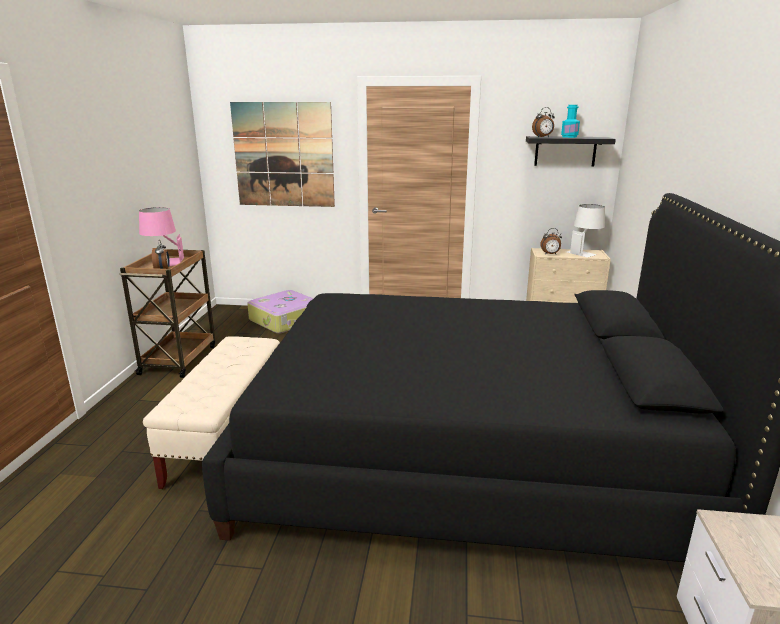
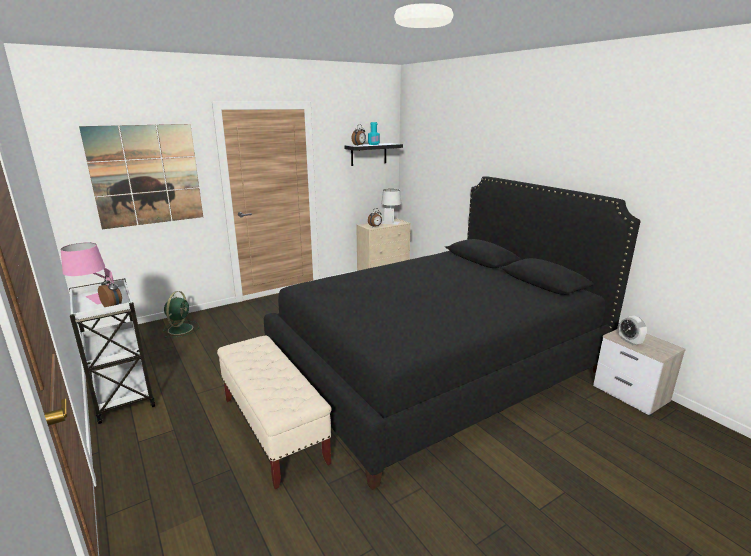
camera: 40 degrees left, 0 degrees up
(179, 359) = (123, 394): brown cart -> white cart
(286, 320) = (181, 328): suitcase -> green fan
(736, 542) = (629, 341): none -> alarm clock

